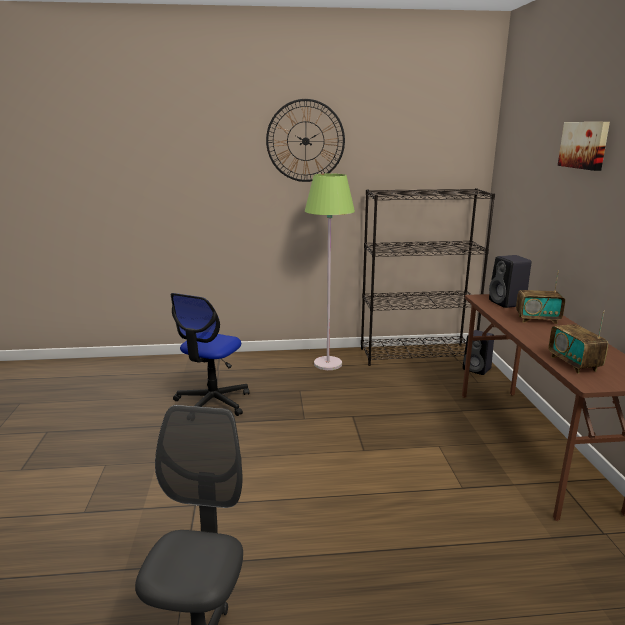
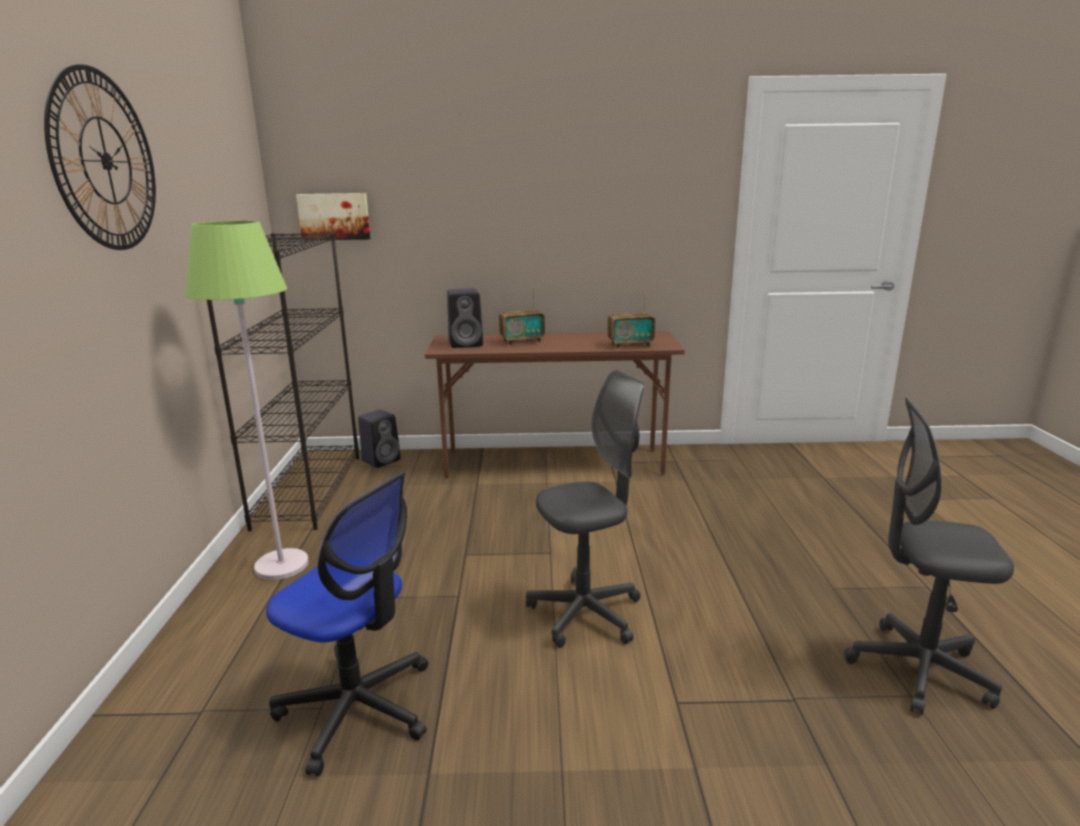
camera: 85 degrees left, 0 degrees up
(287, 467) = (585, 614): none -> grey office chair
(537, 319) = (522, 341): radio -> radio turned 60 degrees clockwise
(584, 145) = (482, 159): picture -> picture (334, 216)

